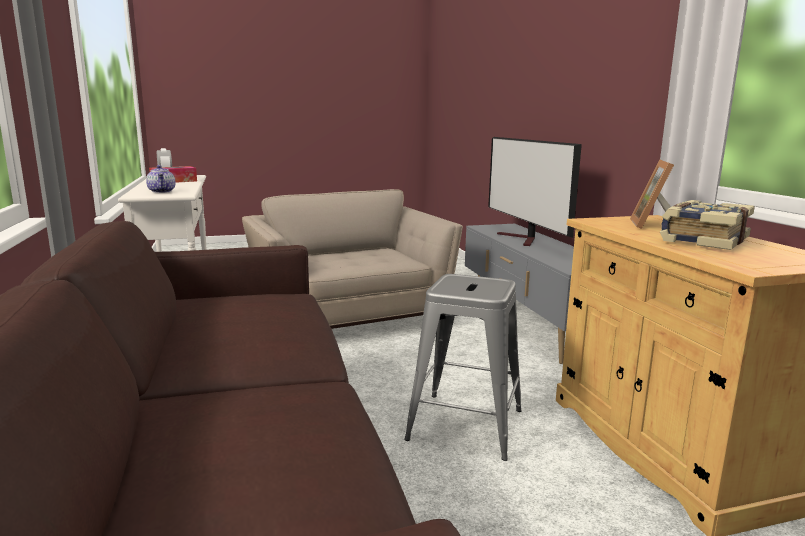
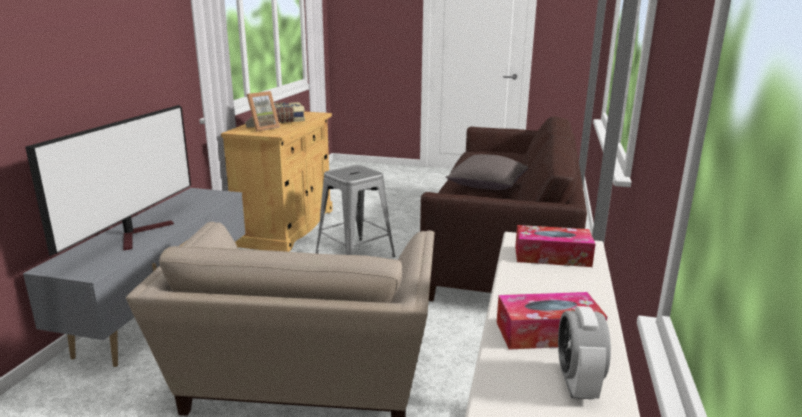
camera: 150 degrees left, 5 degrees up
(162, 191) = (552, 256): teapot -> tissue box
(239, 332) = (486, 186): none -> grey pillow

